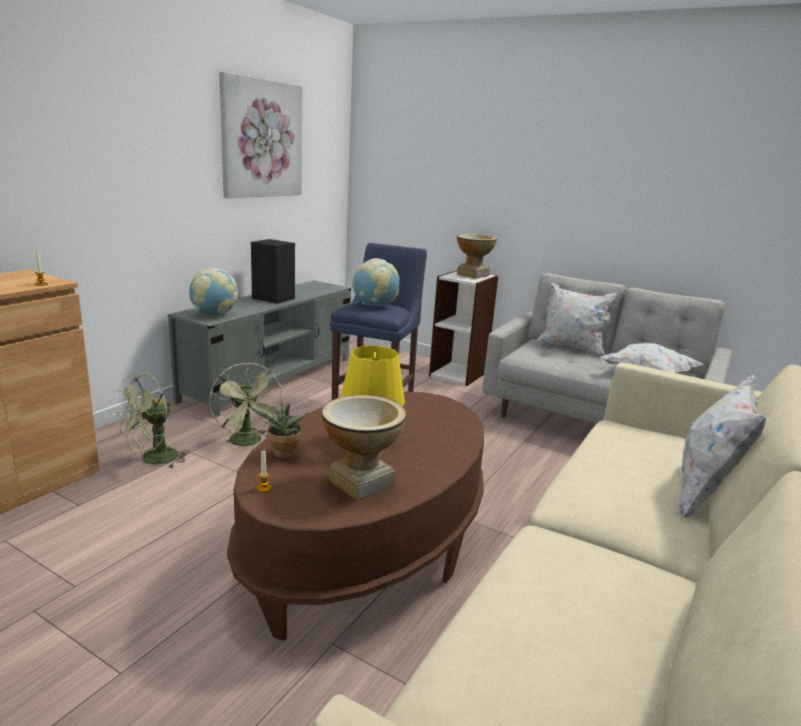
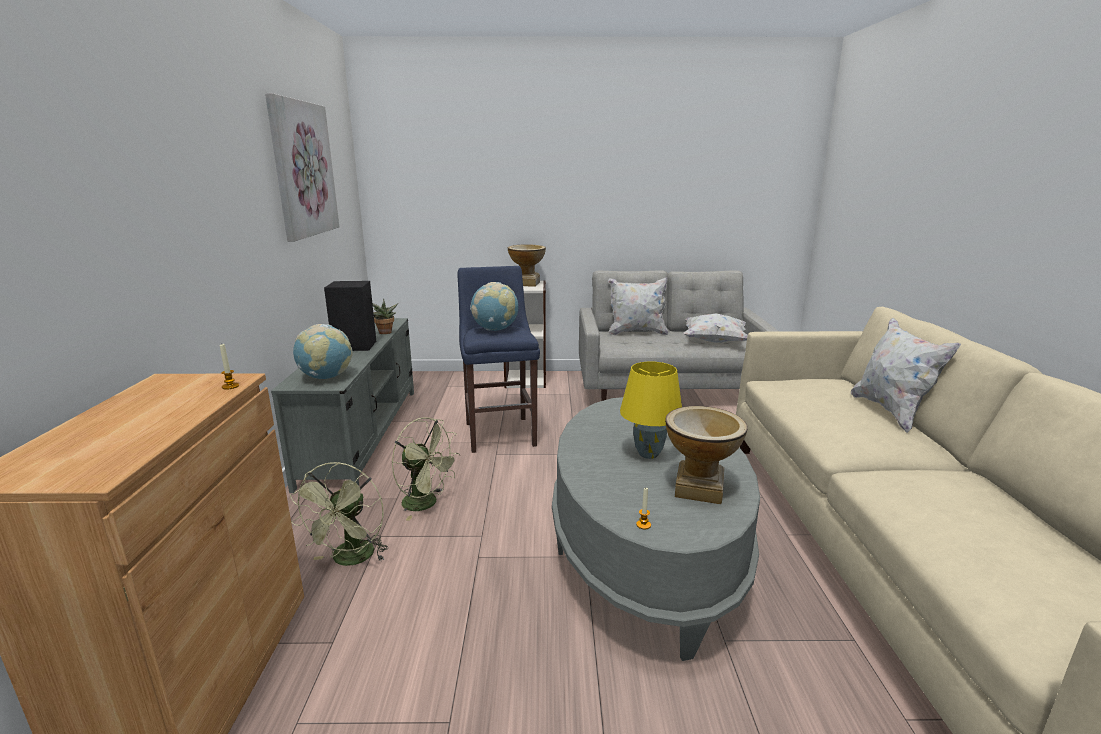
camera: 30 degrees left, 0 degrees up
(283, 455) = (607, 491): potted plant -> potted plant (385, 333)
(367, 545) = (645, 550): brown coffee table -> grey coffee table

